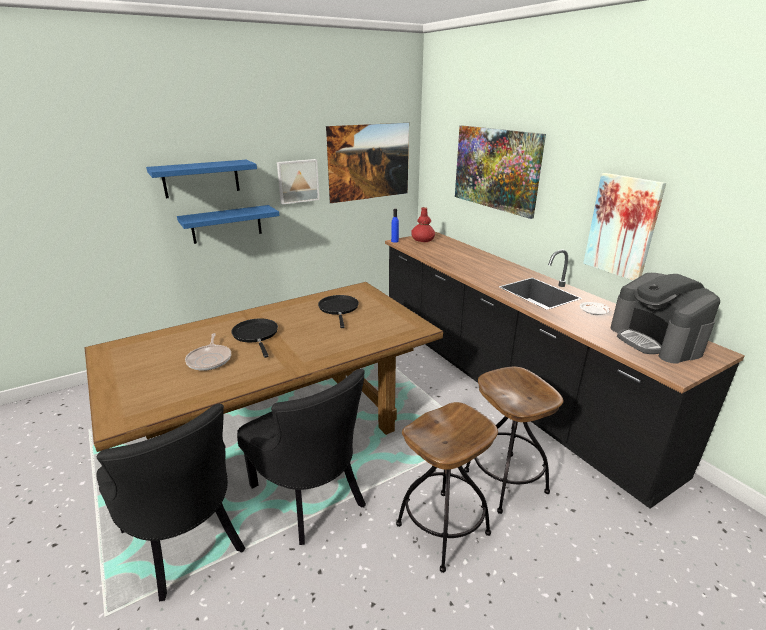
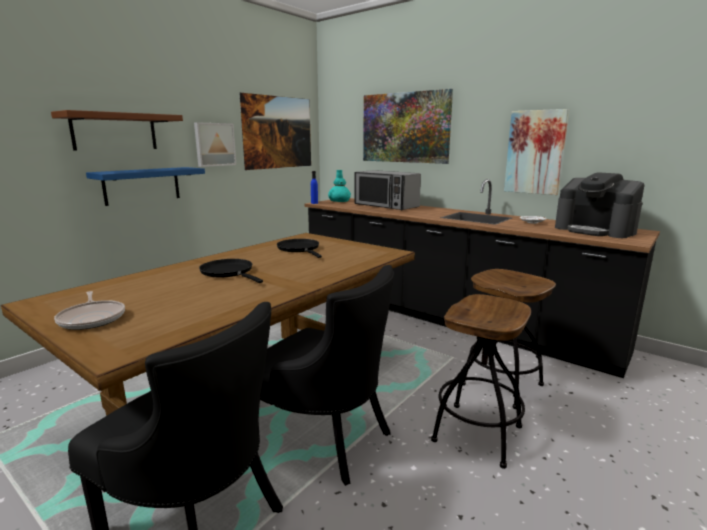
camera: 20 degrees left, 10 degrees down
(201, 178) = (115, 132): blue shelf -> brown shelf
(210, 359) = (192, 293): frying pan -> frying pan (92, 318)
(423, 240) = (339, 201): red vase -> turquoise vase
(462, 255) = (386, 206): none -> microwave

